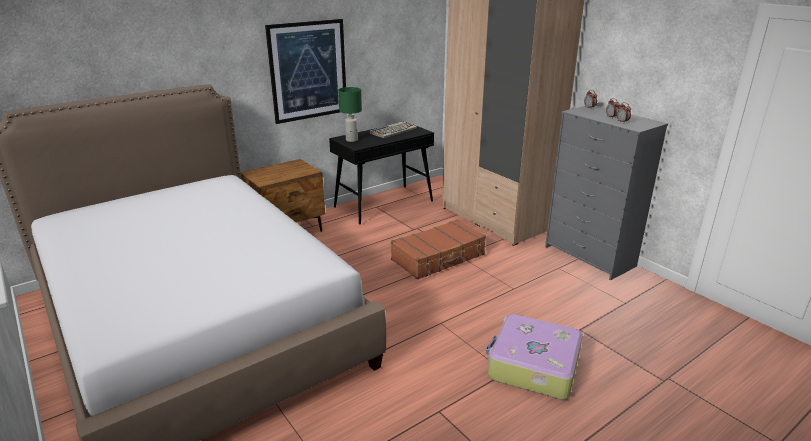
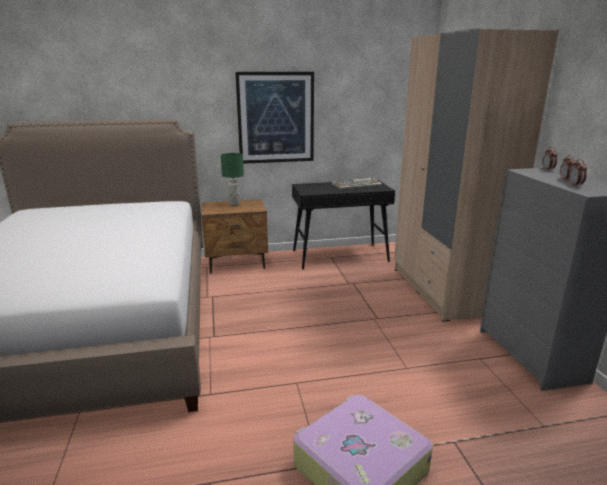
camera: 25 degrees right, 5 degrees down
(352, 140) = (309, 187): green table lamp -> green table lamp (234, 204)
(438, 258) = (350, 315): brown suitcase -> none

